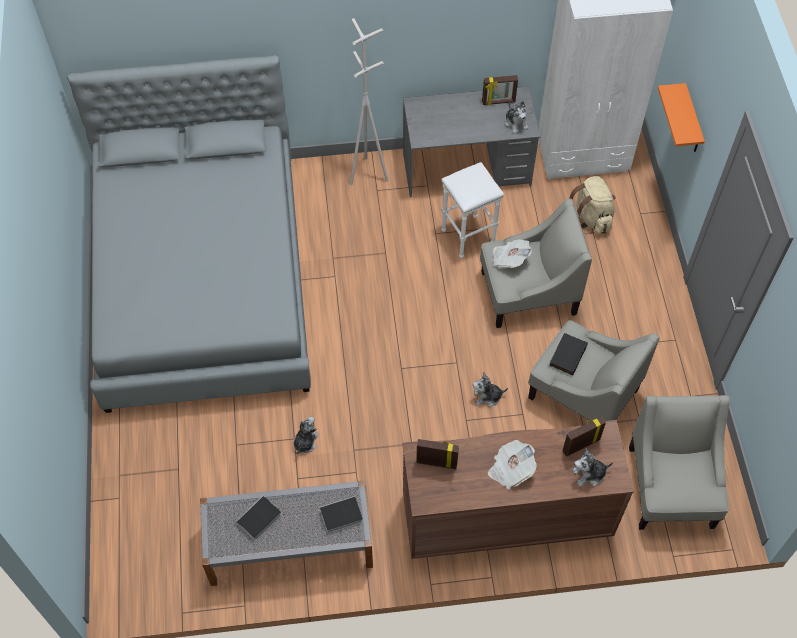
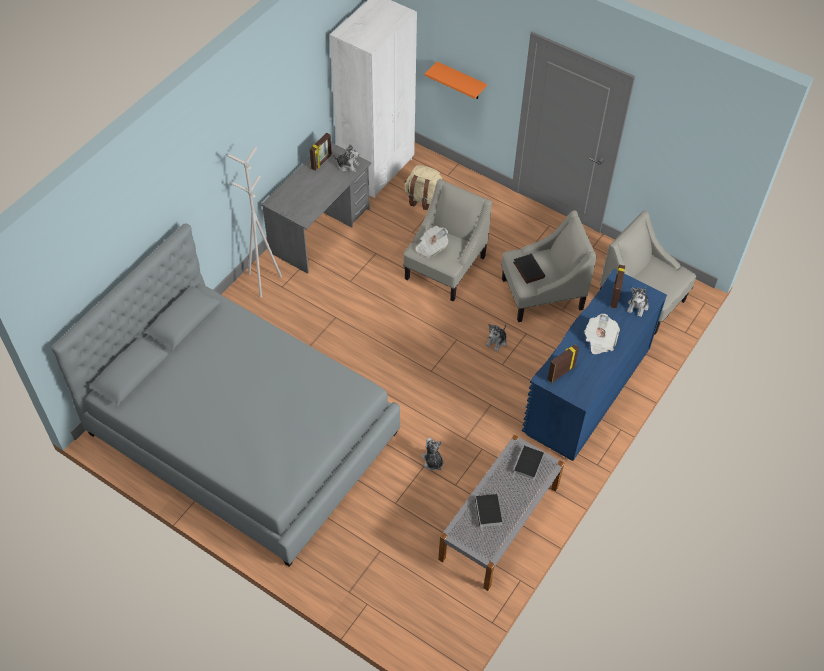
camera: 50 degrees left, 5 degrees down
(467, 237) = (371, 267): white stool -> none
(506, 516) = (586, 392): brown dresser -> blue dresser

